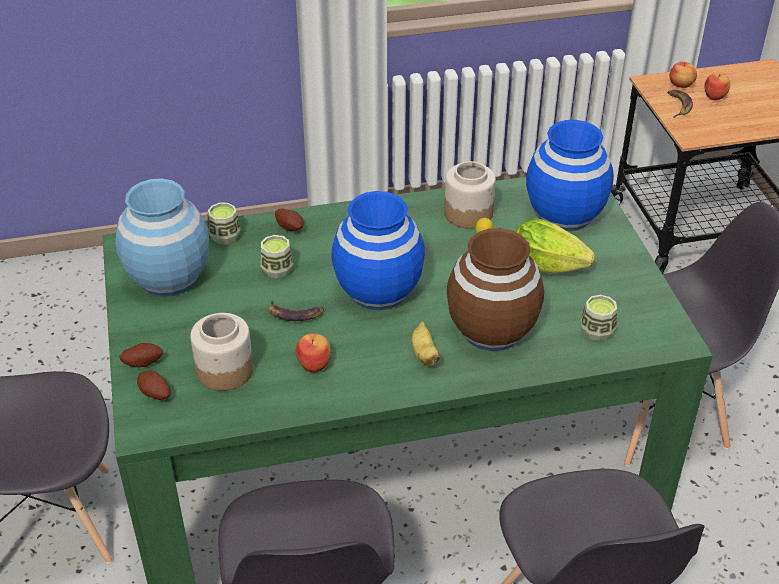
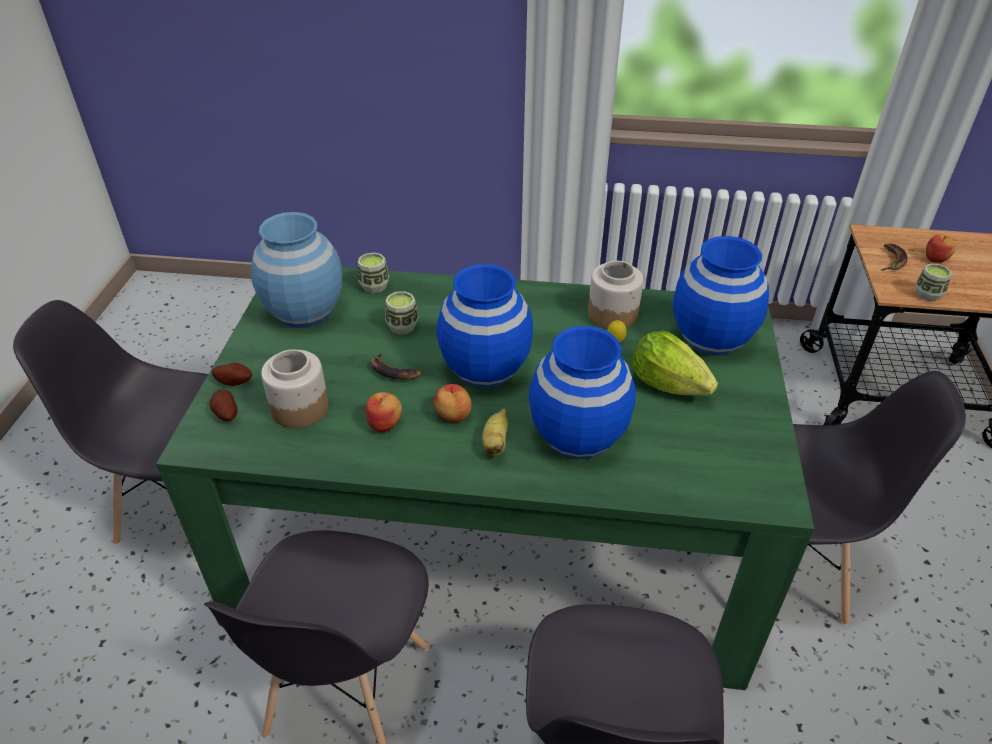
camera: 20 degrees right, 0 degrees up
(290, 227) = (437, 290): potato -> none
(491, 329) = (578, 435): brown vase -> blue vase
(597, 331) = (690, 466): cup -> cup (927, 294)
(681, 85) = (902, 241): apple -> apple (452, 416)

